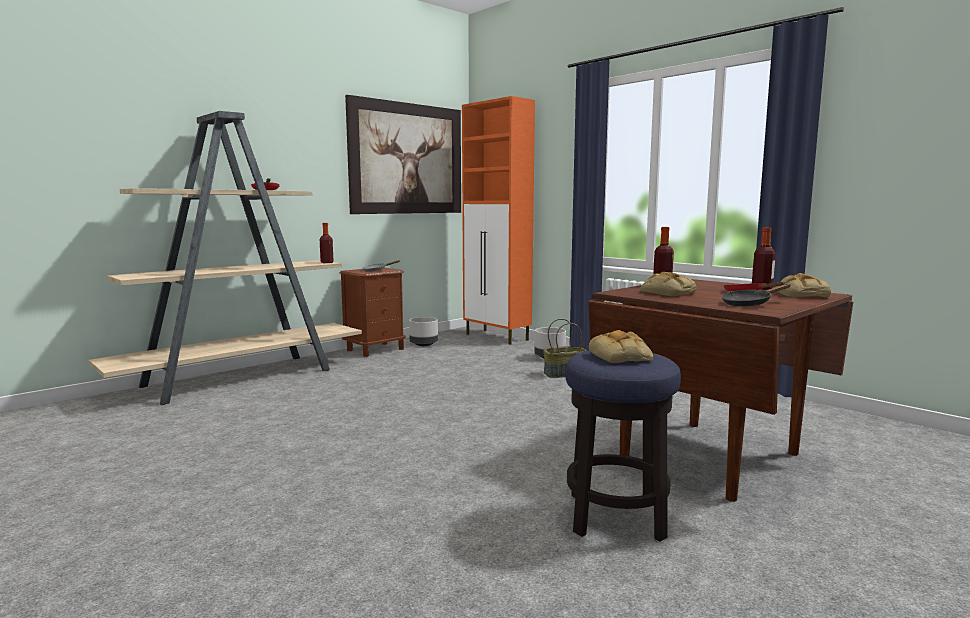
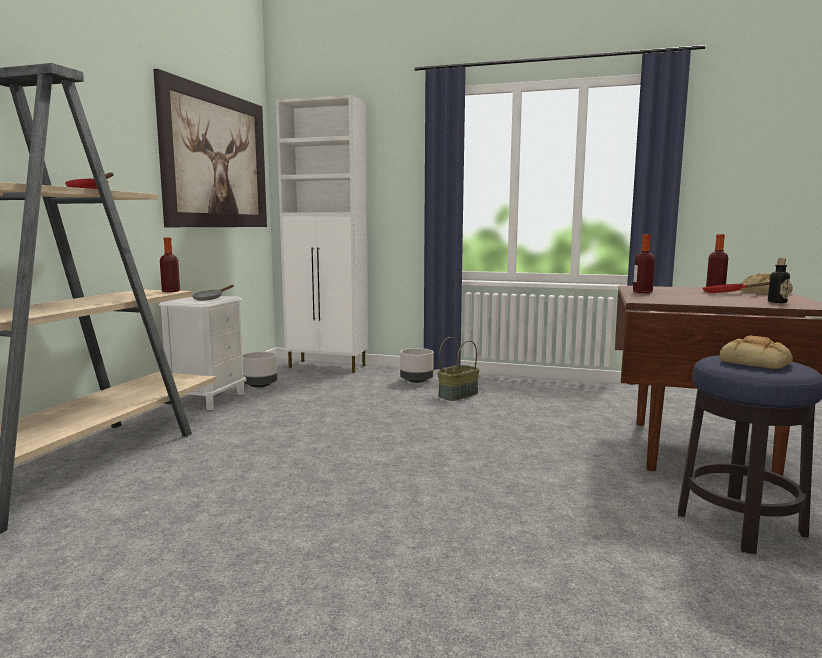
camera: 30 degrees left, 0 degrees up
(375, 349) = (209, 399): brown nightstand -> white nightstand
(497, 337) = (328, 366): orange cabinet -> white cabinet
(666, 293) = (678, 298): bread -> none
(749, 304) = (777, 302): black frying pan -> bottle

